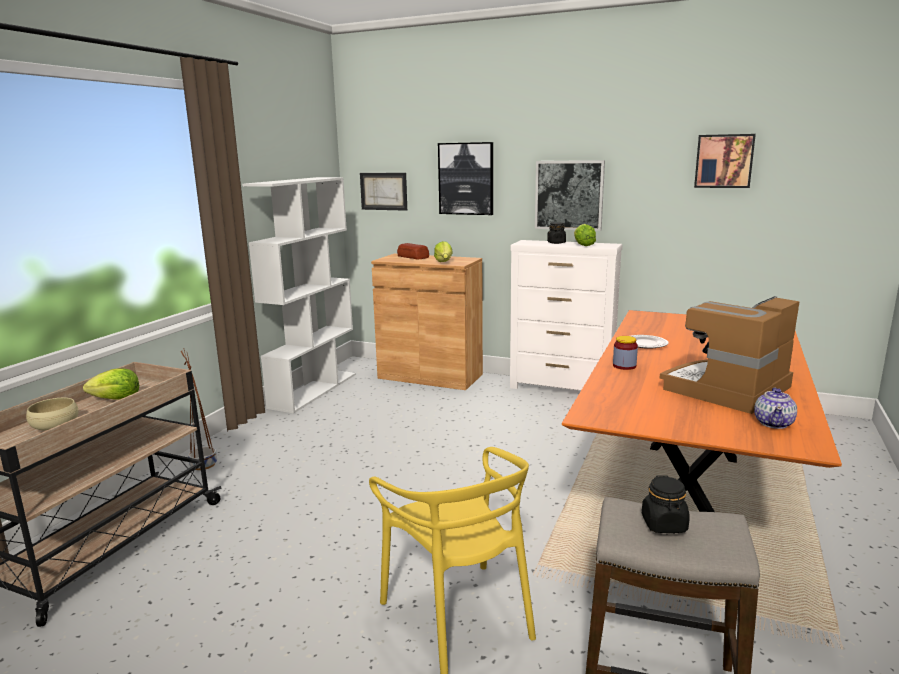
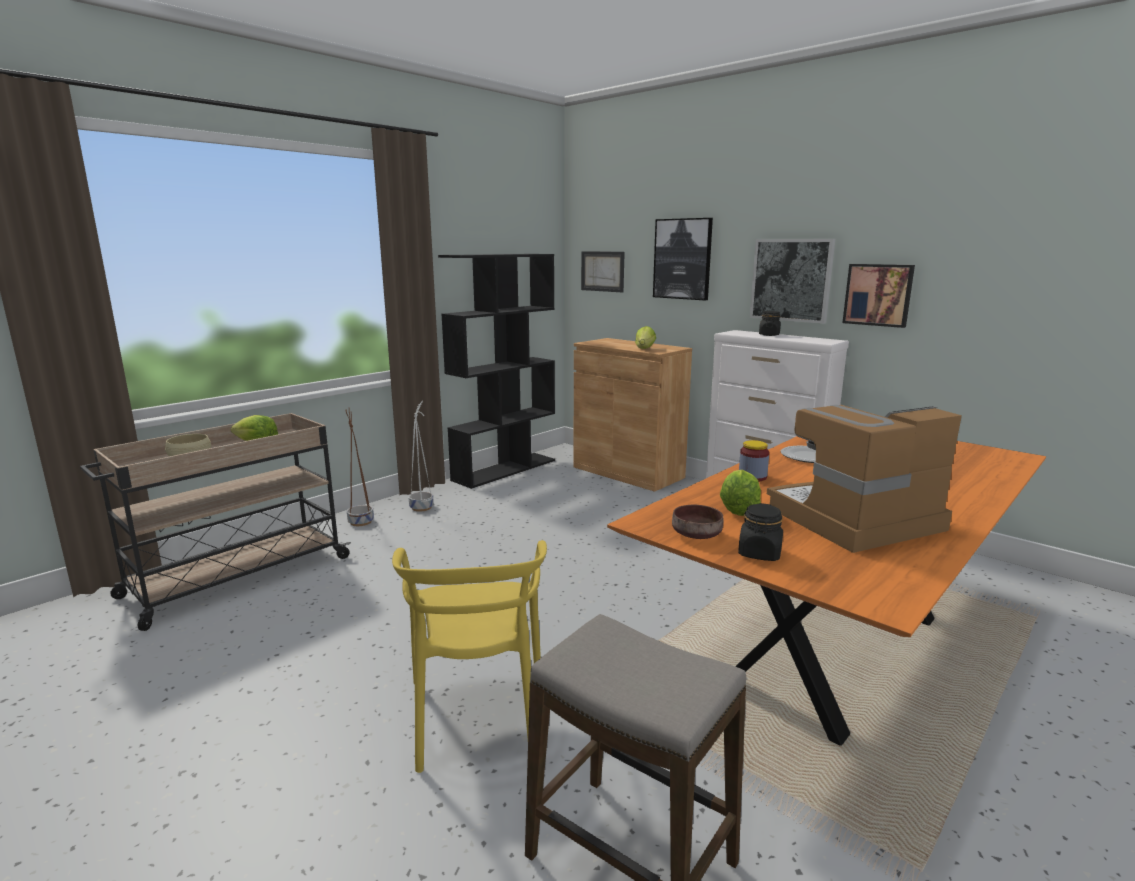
camera: 20 degrees right, 0 degrees up
(258, 440) = (422, 507): none -> white planter
(313, 390) = (505, 470): white bookcase -> black bookcase
(413, 257) = (620, 342): bread -> none
(583, 245) = (796, 339): lettuce -> lettuce (738, 509)
(637, 419) = (697, 534): none -> brown bowl
(664, 524) = (631, 658): black jar -> black jar (759, 553)
(724, 161) = (987, 240): picture -> picture (878, 294)
(774, 423) = (870, 568): teapot -> none

